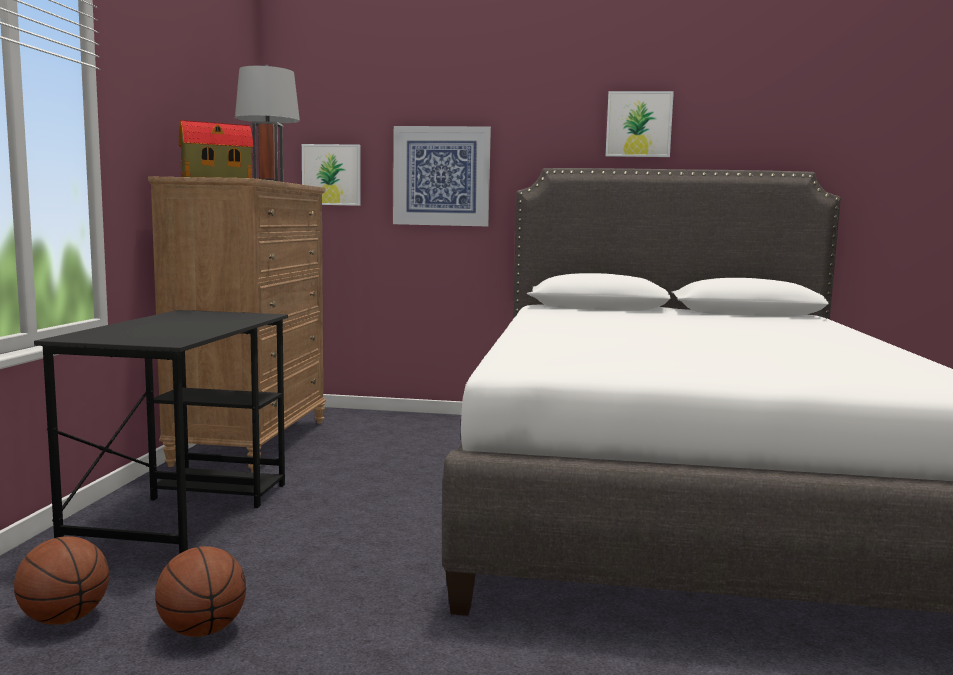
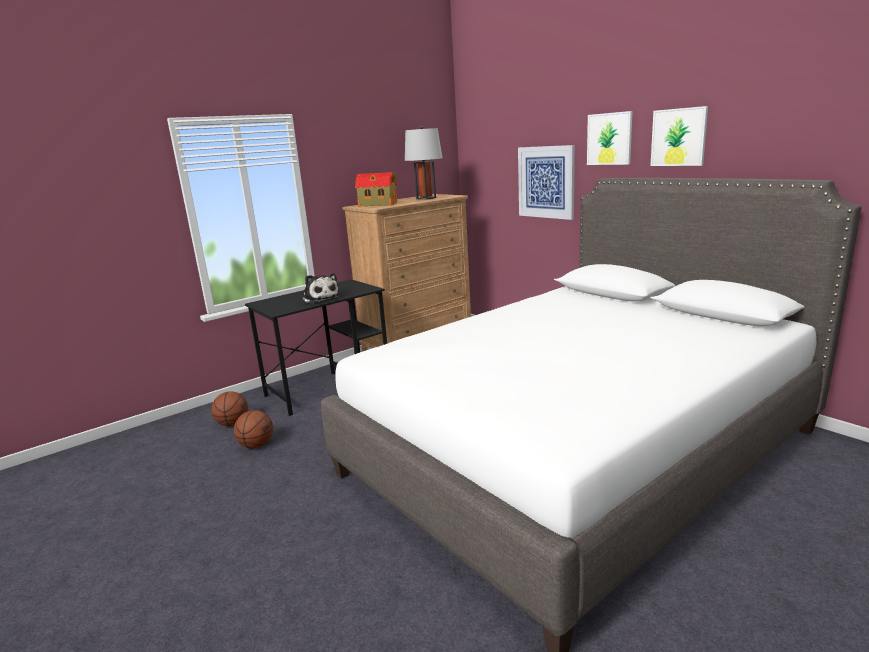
camera: 45 degrees right, 10 degrees up
(201, 326) = (320, 298): none -> plush toy
(331, 175) = (489, 181): picture -> picture (609, 139)

